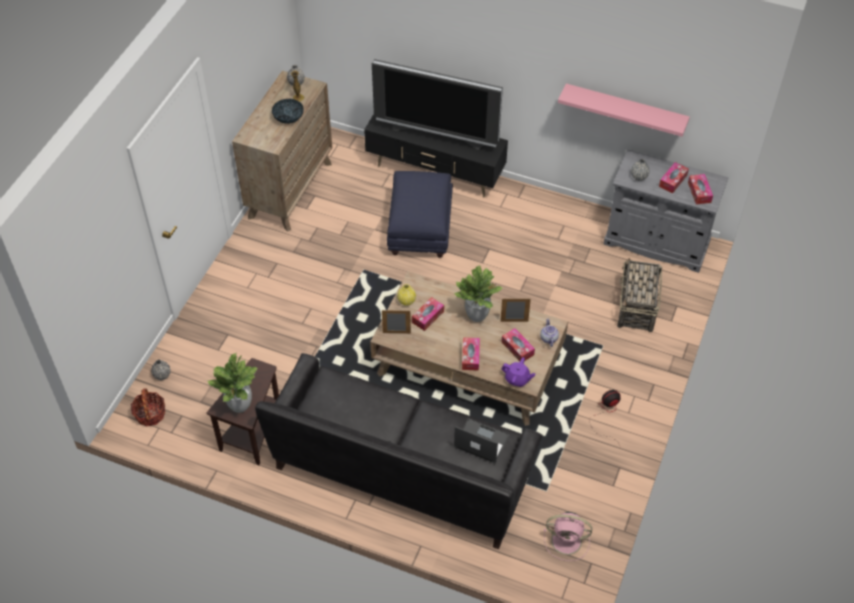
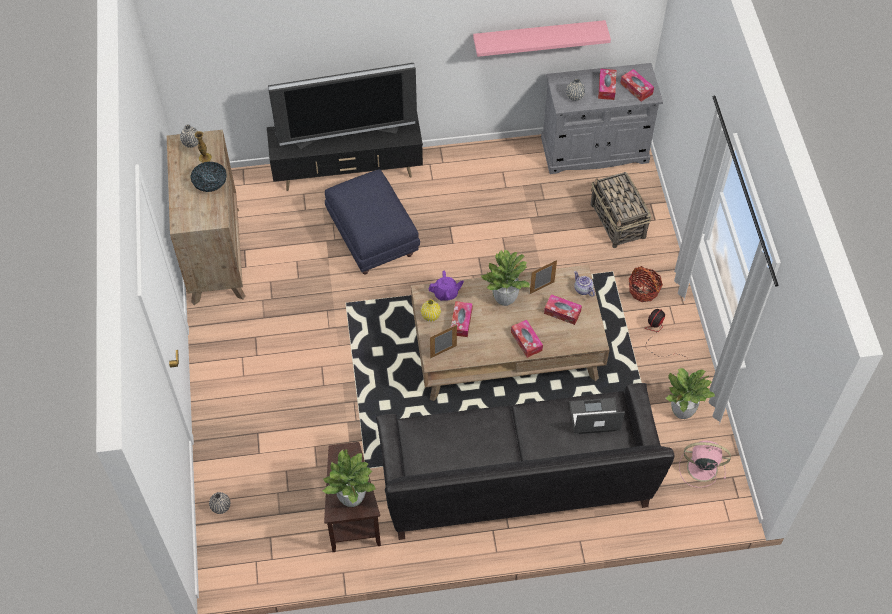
camera: 30 degrees left, 5 degrees up
(150, 414) = (237, 552): basket -> basket (643, 290)
(517, 379) = (582, 342): purple teapot -> purple teapot (446, 293)
(568, 541) = (700, 467): pink fan -> pink fan turned 150 degrees counterclockwise
(583, 487) = (682, 411): none -> potted plant

